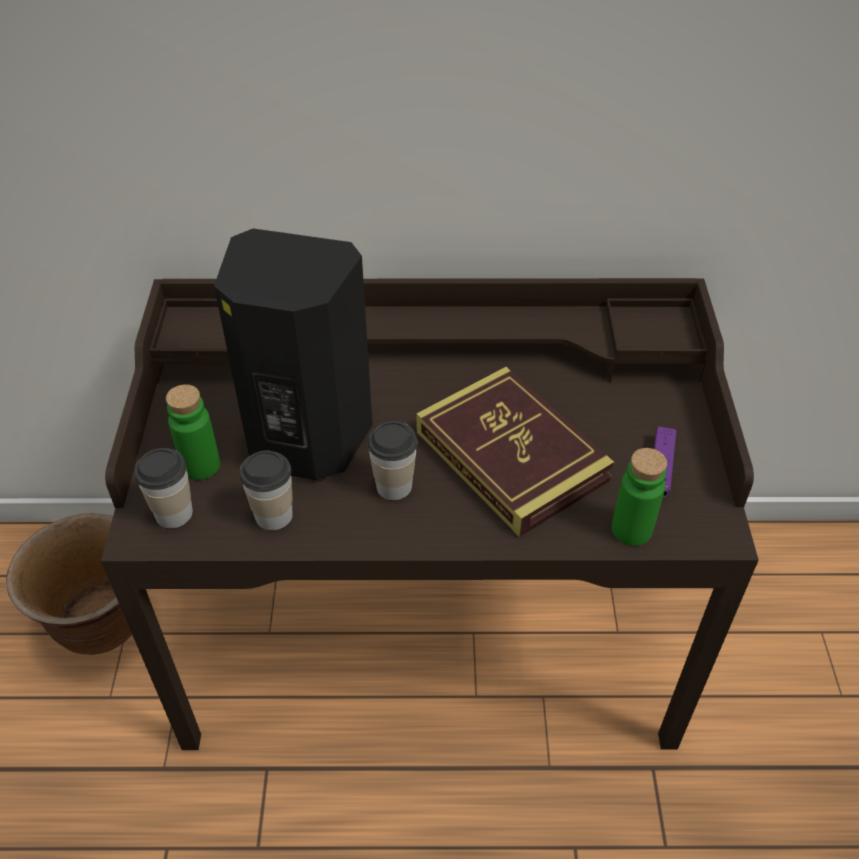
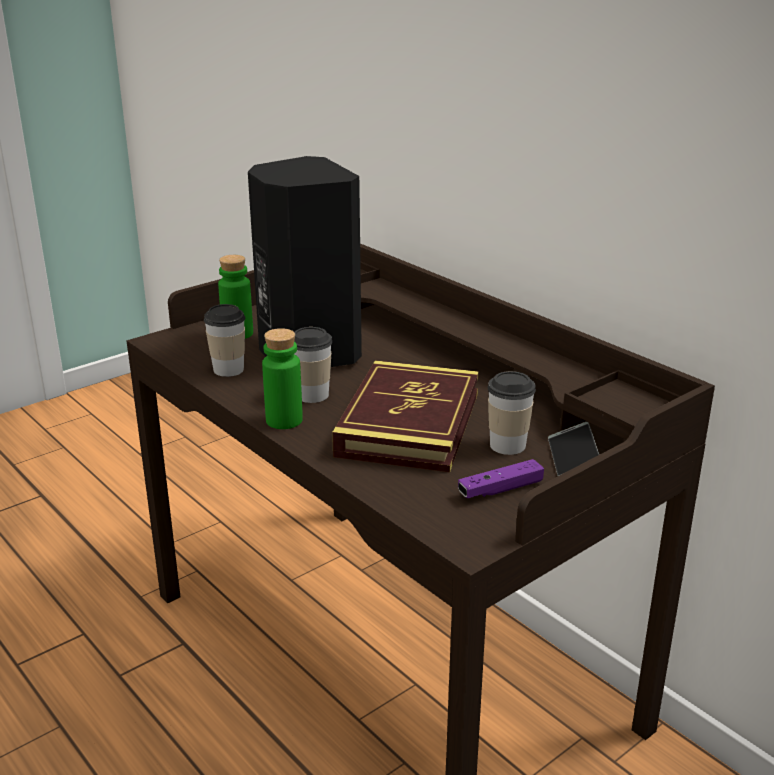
camera: 50 degrees right, 20 degrees down
(103, 623) = (218, 509): brown planter -> none
(174, 513) = (188, 342): cup -> cup (507, 445)
(631, 529) = (411, 500): green bottle -> green bottle (284, 420)
(654, 402) = (573, 459): none -> phone

